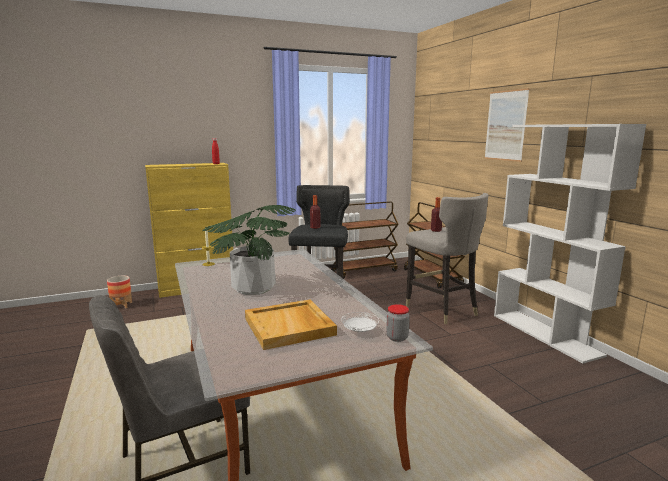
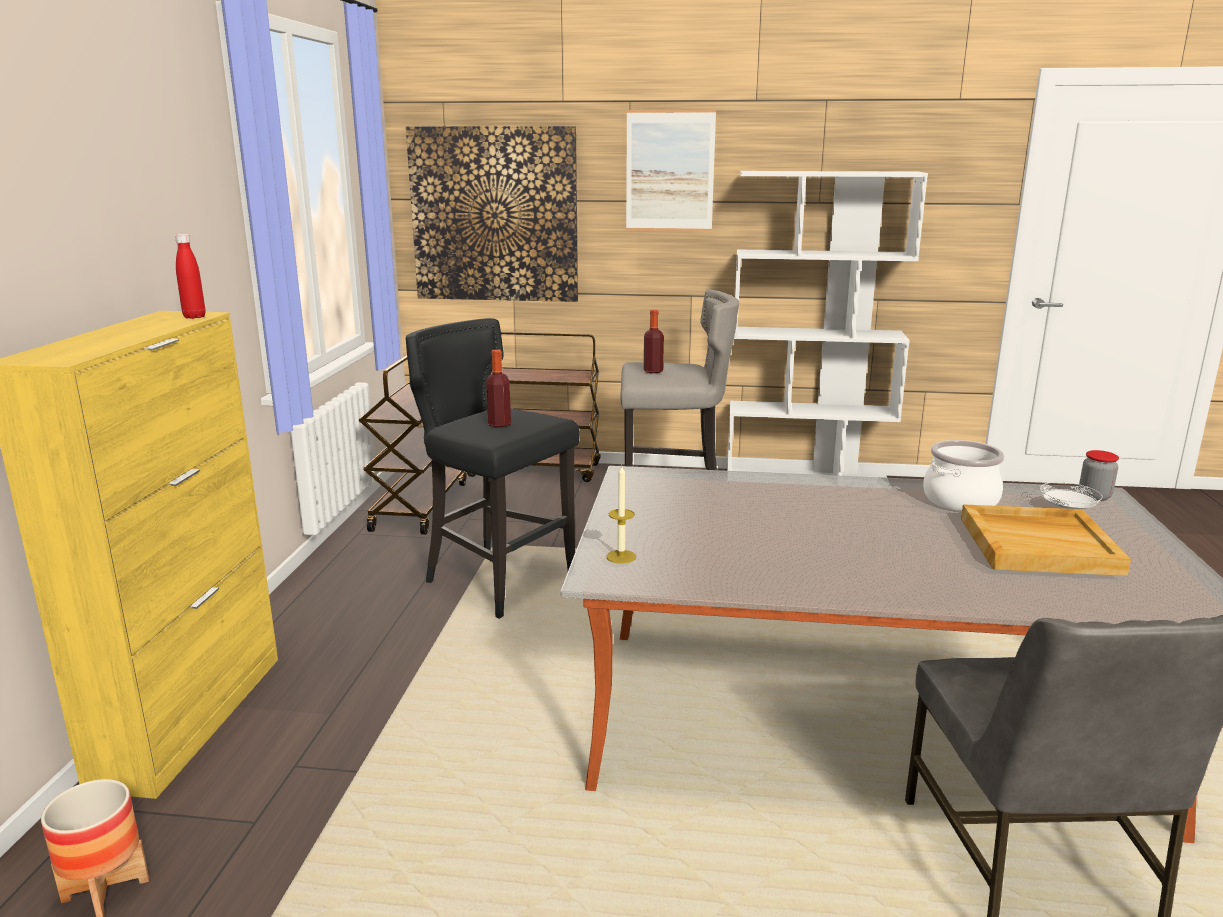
camera: 60 degrees left, 5 degrees up
(253, 289) = (835, 541): potted plant -> none
(340, 305) = (959, 500): none -> cooking pot
(440, 147) = (494, 215): none -> picture

